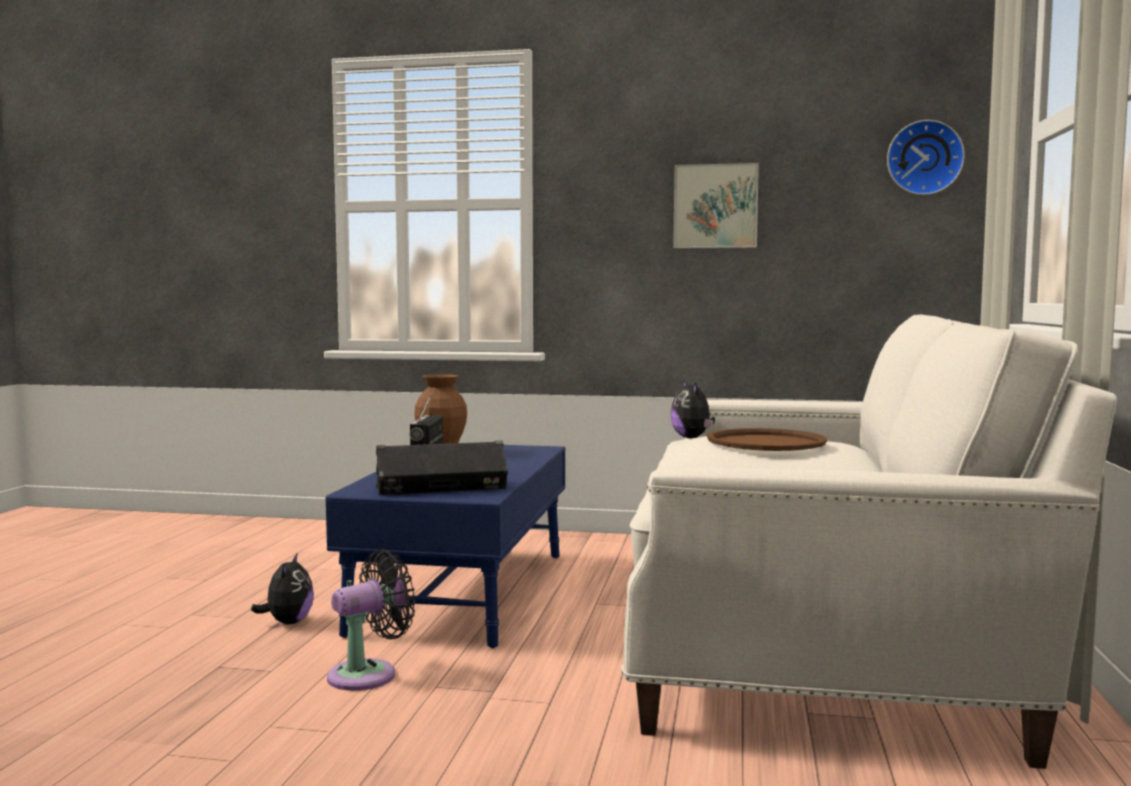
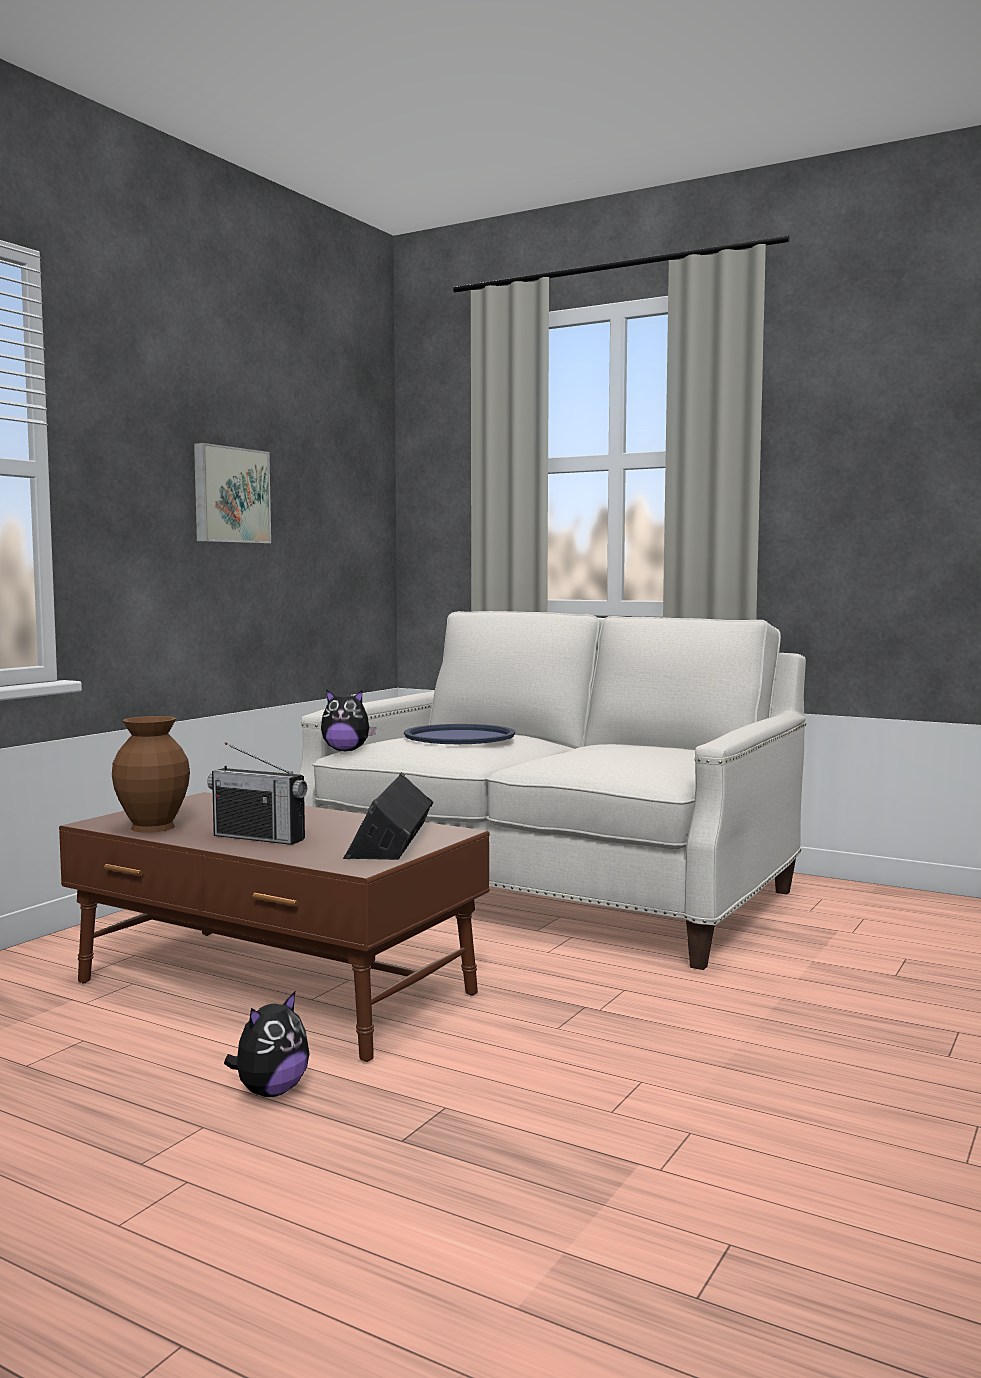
camera: 70 degrees left, 0 degrees up
(288, 622) = (270, 1091): plush toy -> plush toy turned 105 degrees clockwise
(369, 674) = (501, 1055): black fan -> none
(463, 592) = (277, 988): blue coffee table -> brown coffee table
(766, 442) = (459, 736): brown tray -> blue tray
(924, 158) = (364, 465): wall clock -> none

